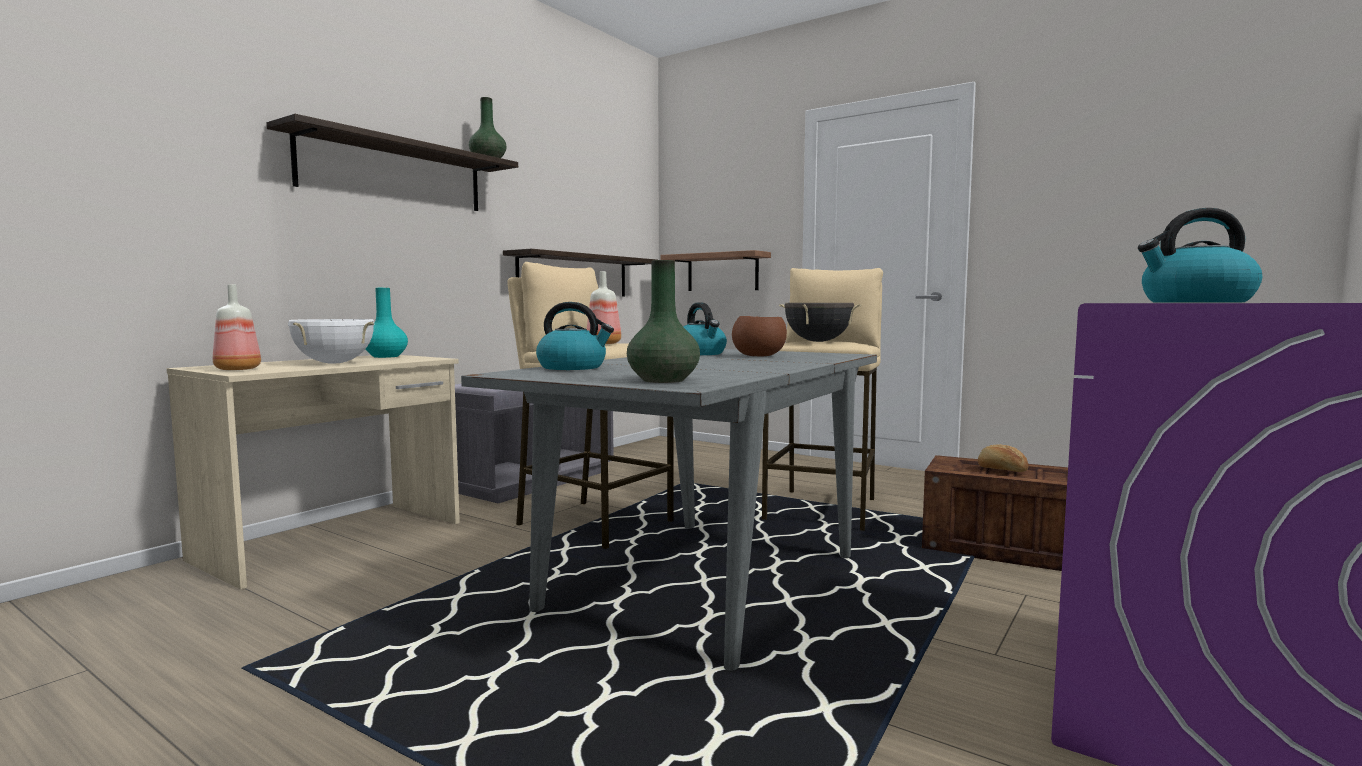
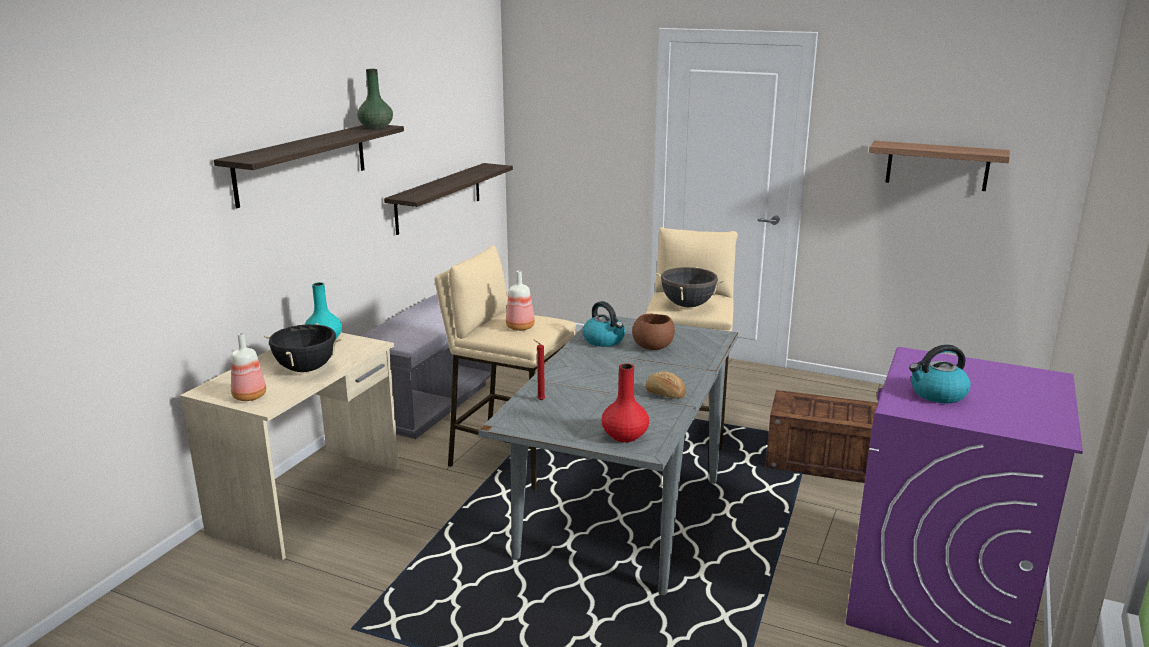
camera: 10 degrees left, 15 degrees up
(334, 363) = (306, 369): white cooking pot -> black cooking pot
(573, 367) = (539, 400): kettle -> red candle
(664, 380) = (625, 436): green vase -> red vase
(722, 272) = (573, 173): shelf -> shelf (937, 166)
(1001, 470) = (824, 409): bread -> bread (664, 394)

